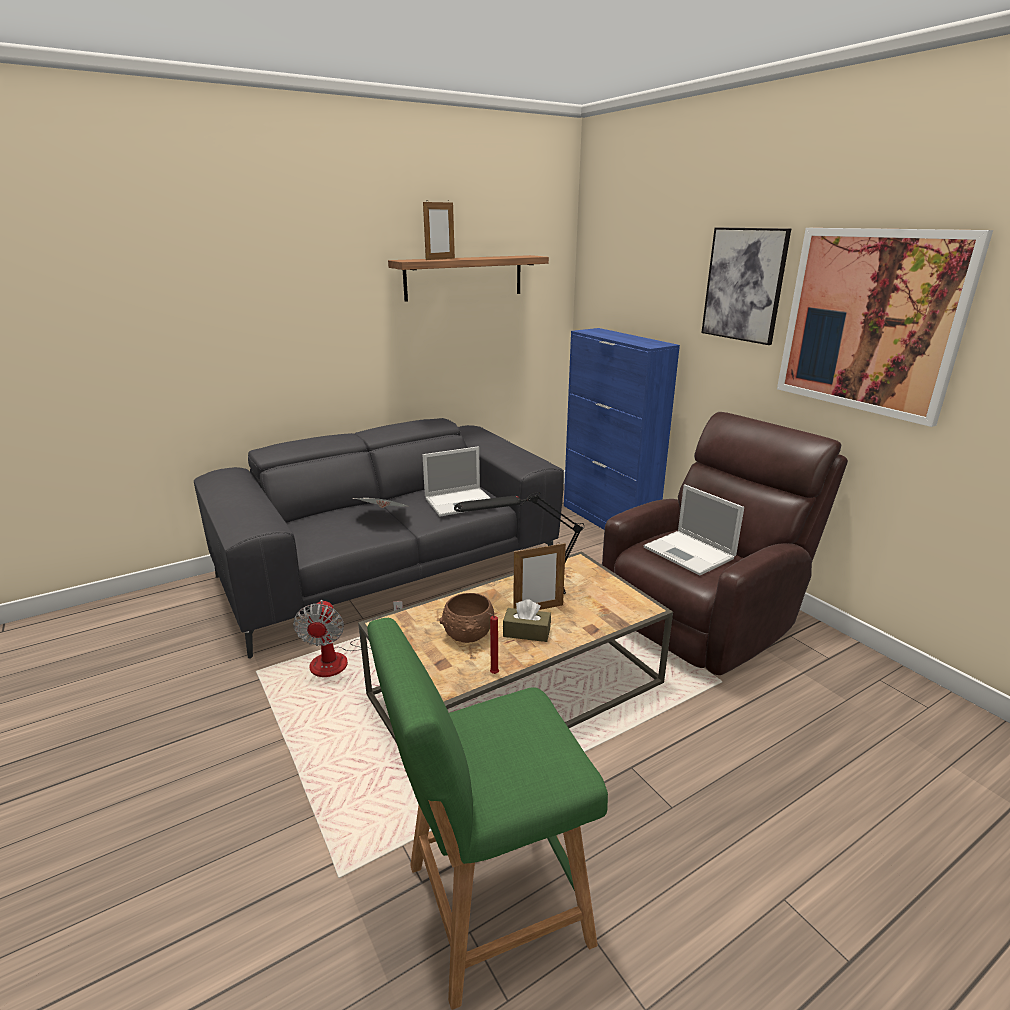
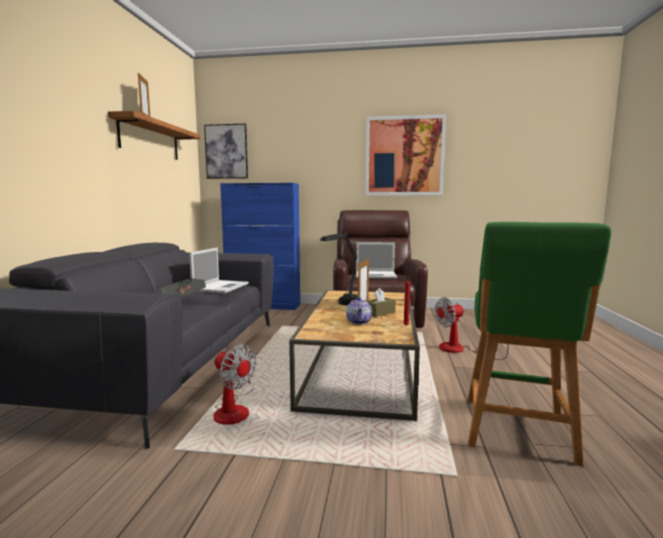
camera: 50 degrees left, 15 degrees down
(468, 634) = (359, 321): brown bowl -> teapot
(707, 751) = (460, 350): none -> fan
(744, 285) = (334, 147): picture -> picture (226, 151)

